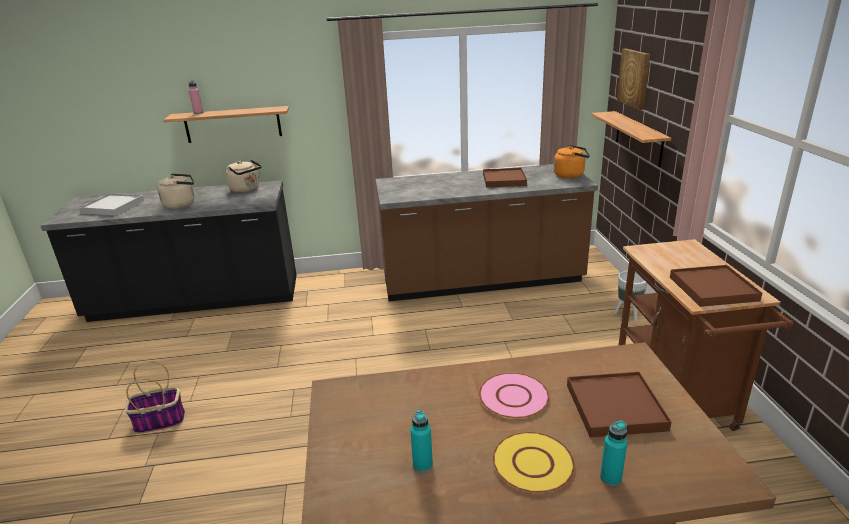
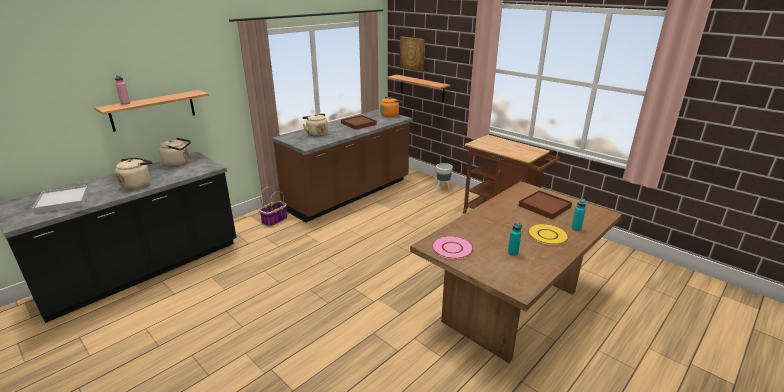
camera: 40 degrees left, 0 degrees up
(158, 422) = (236, 347): basket -> basket (274, 220)
(429, 184) = (316, 134): none -> beige kettle
(513, 396) = (506, 217): pink plate -> pink plate (452, 248)
(712, 289) = (523, 152): brown tray -> none

